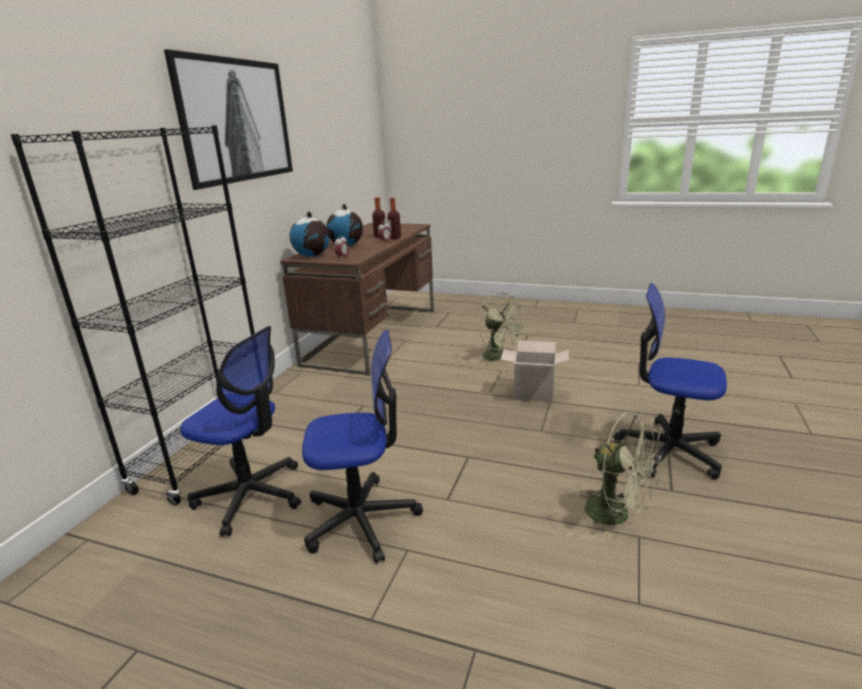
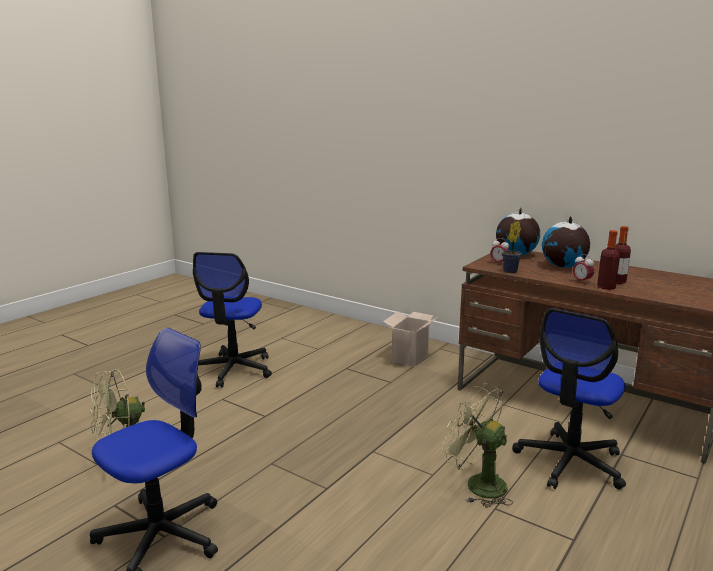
camera: 105 degrees right, 5 degrees down
(206, 456) = (350, 329): black bookcase -> none
(236, 121) = (494, 106): picture -> none
(251, 496) = (292, 341): office chair -> office chair (570, 462)
(368, 254) = (509, 271): none -> potted plant
(500, 357) = (477, 484): green fan -> green fan turned 60 degrees clockwise
(532, 394) = (351, 480): cardboard box -> cardboard box (409, 357)

